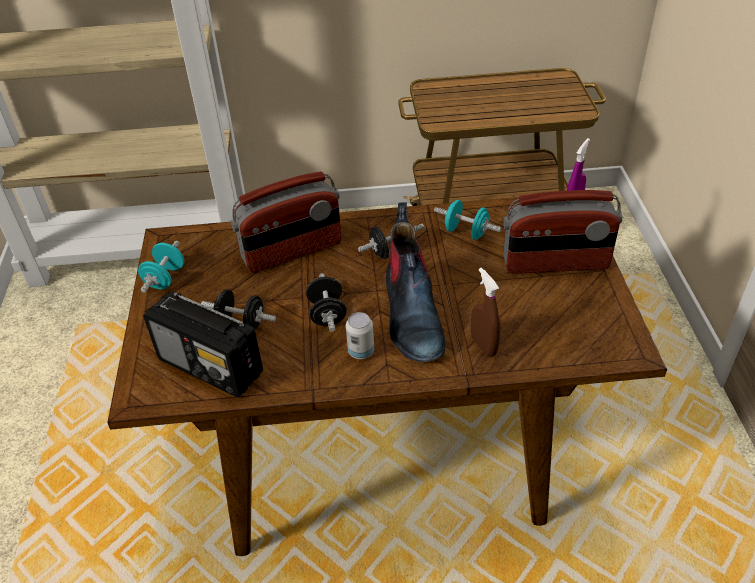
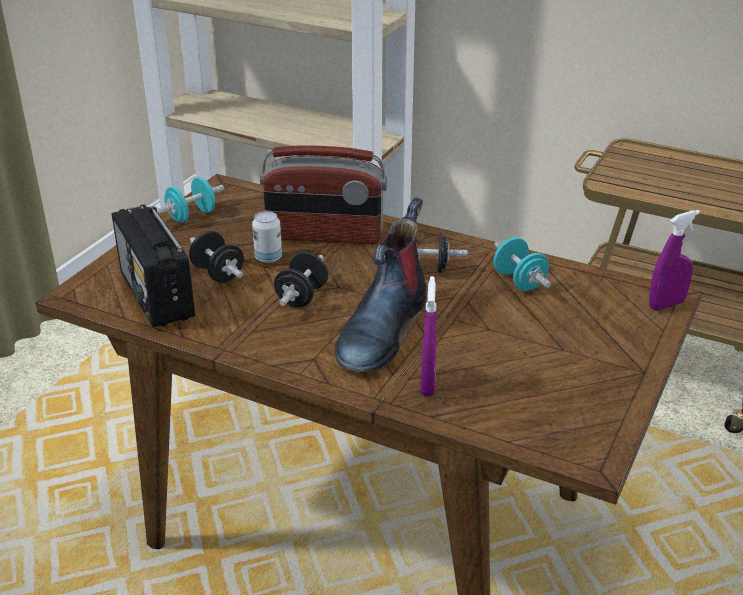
camera: 30 degrees right, 10 degrees down
(361, 351) = (300, 339): can -> can (268, 258)
(483, 345) = (427, 384): brown spray bottle -> purple spray bottle
(555, 263) = (591, 345): radio -> none

